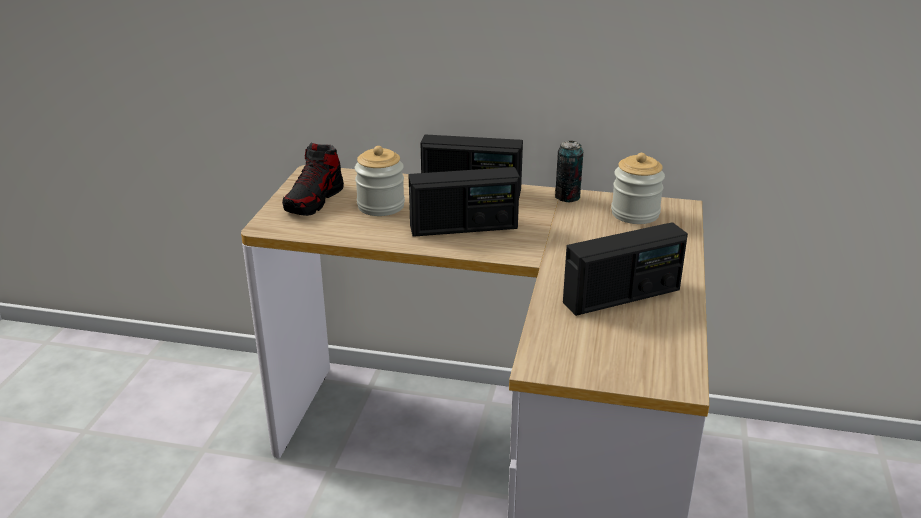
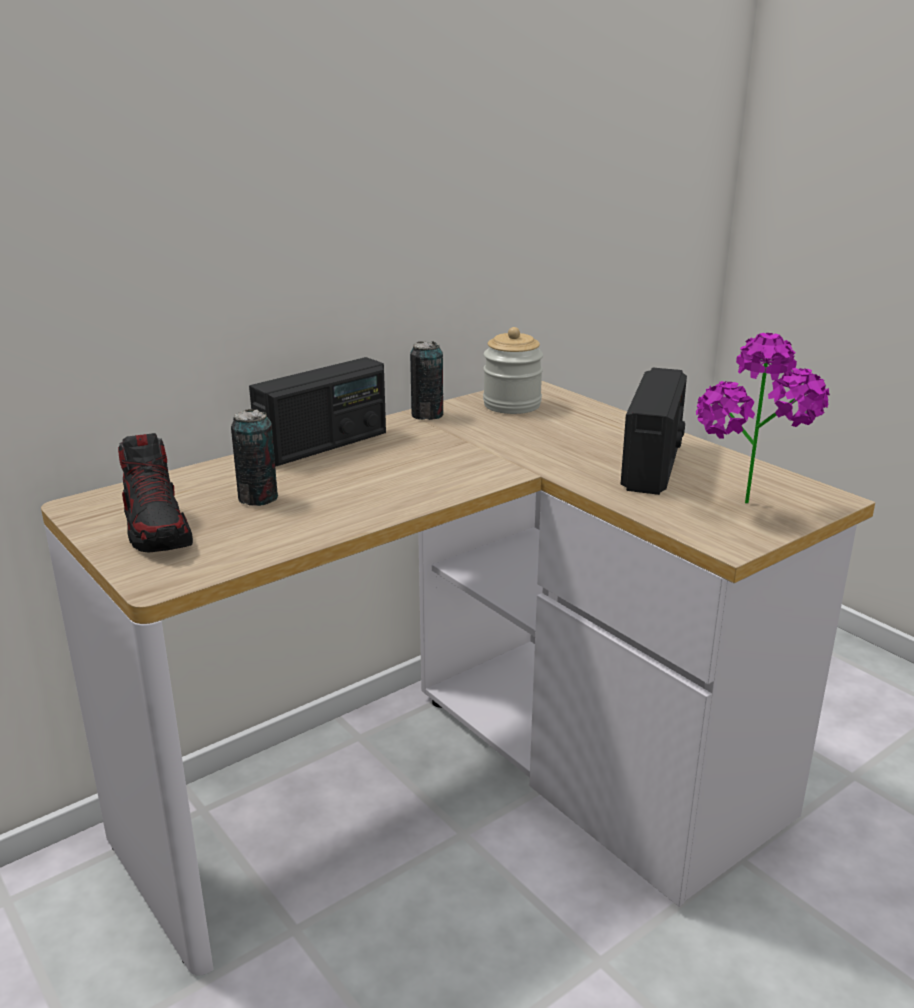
camera: 50 degrees left, 5 degrees down
(381, 206) = (258, 498): jar -> can
(463, 227) = (396, 477): radio -> none
(601, 357) = (749, 512): none -> potted plant

